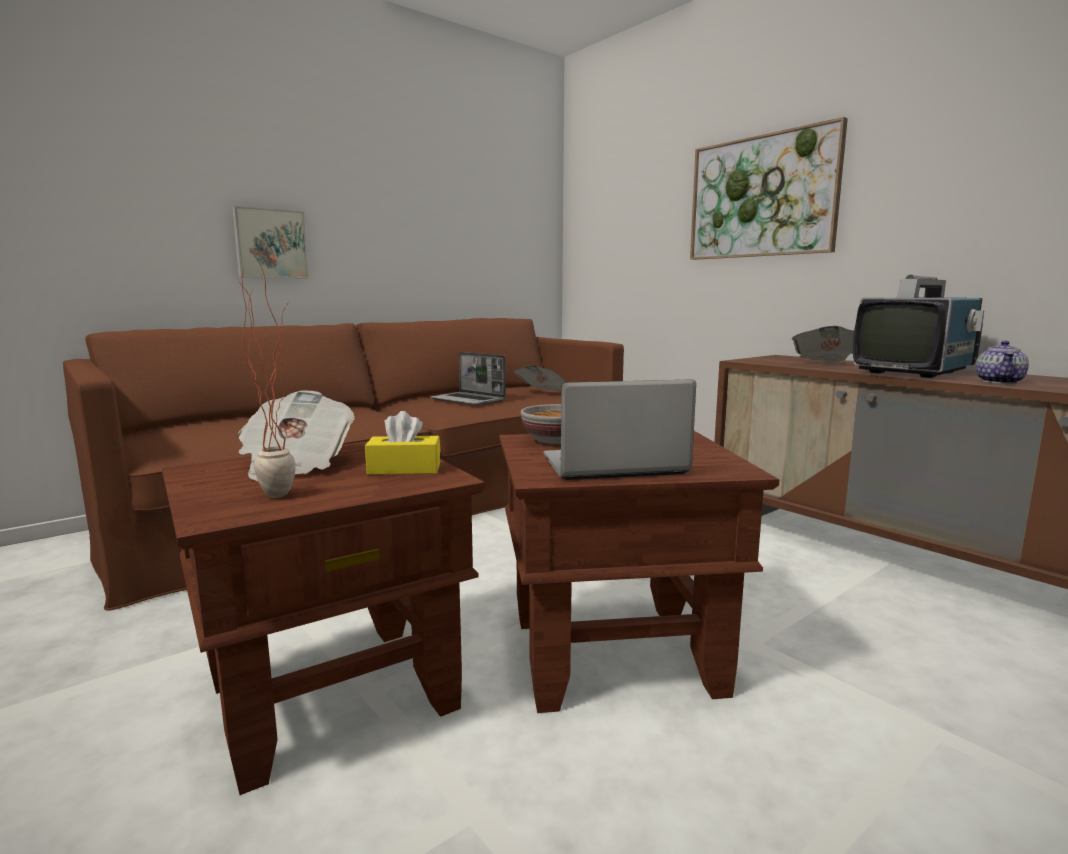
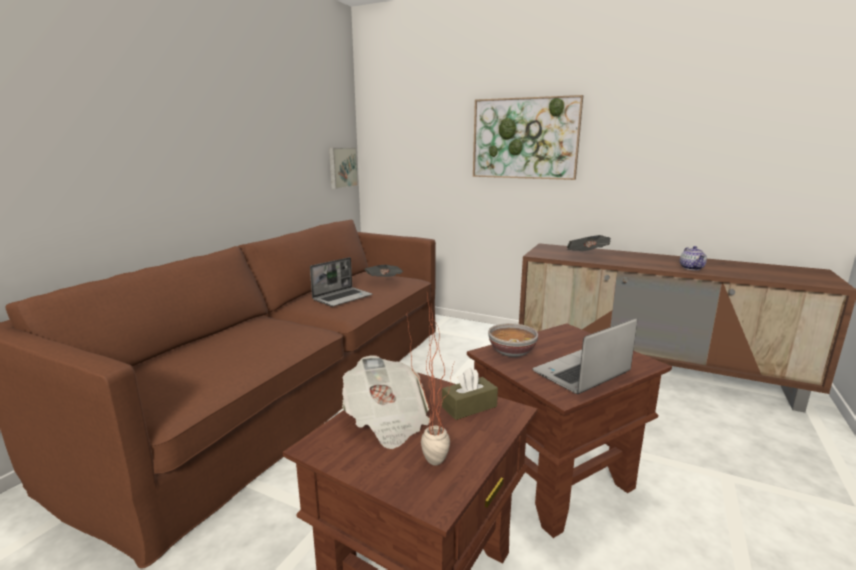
camera: 25 degrees left, 5 degrees up
(270, 244) = (153, 181): picture -> picture (342, 167)
(404, 469) = (469, 407): yellow tissue box -> brown tissue box
(469, 400) = (343, 297): laptop -> laptop turned 60 degrees counterclockwise
(915, 371) = (640, 260): television -> none

